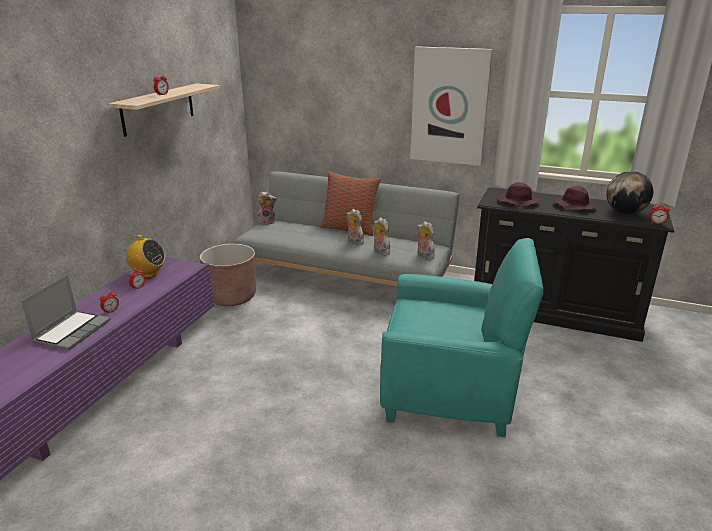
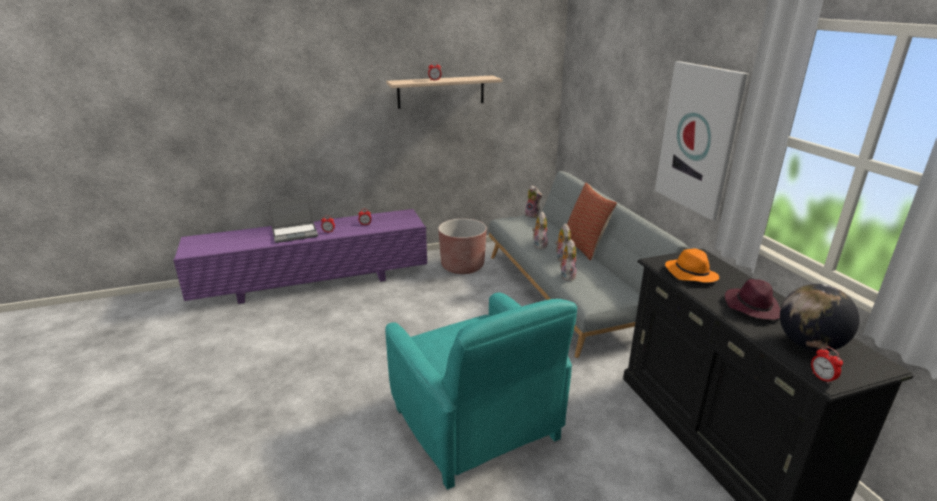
camera: 50 degrees right, 0 degrees up
(148, 274) = (385, 218): radio -> none
(424, 256) = (598, 297): plush toy -> plush toy (539, 245)
(517, 202) = (690, 274): purple hat -> orange hat

